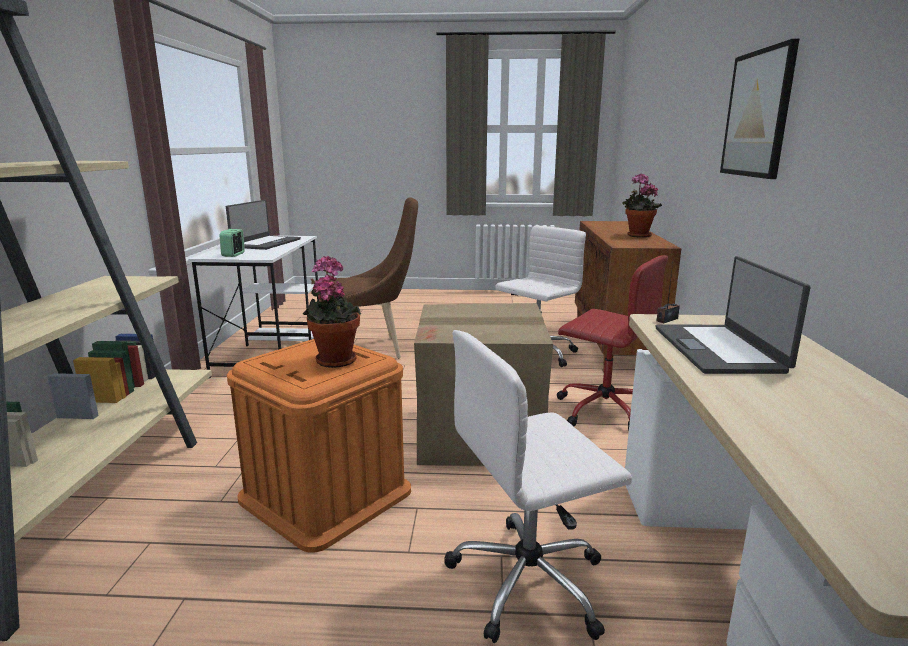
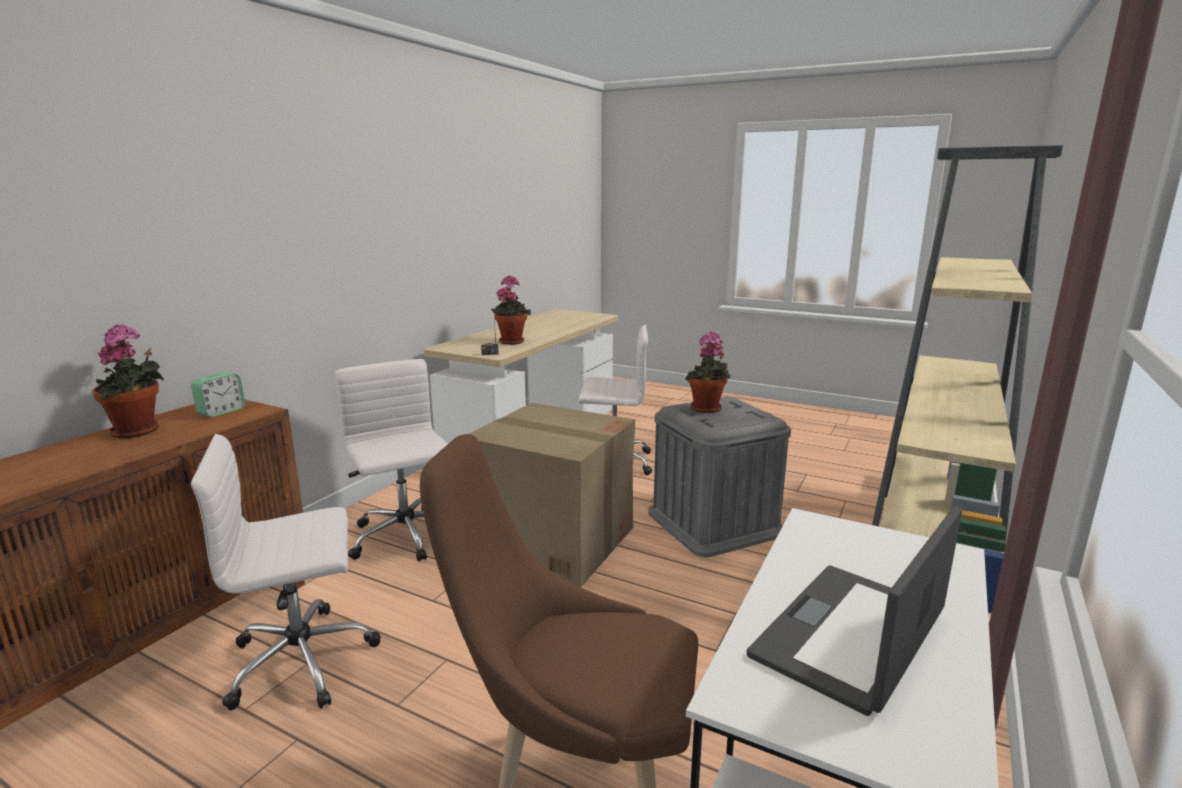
camera: 155 degrees left, 0 degrees up
(233, 255) = (891, 550): alarm clock -> alarm clock (221, 412)
(325, 494) = (714, 522): orange storage box -> grey storage box
(602, 409) = (406, 537): red office chair -> white office chair
(719, 349) = (511, 341): laptop -> potted plant
(757, 114) = (331, 218): picture -> none

